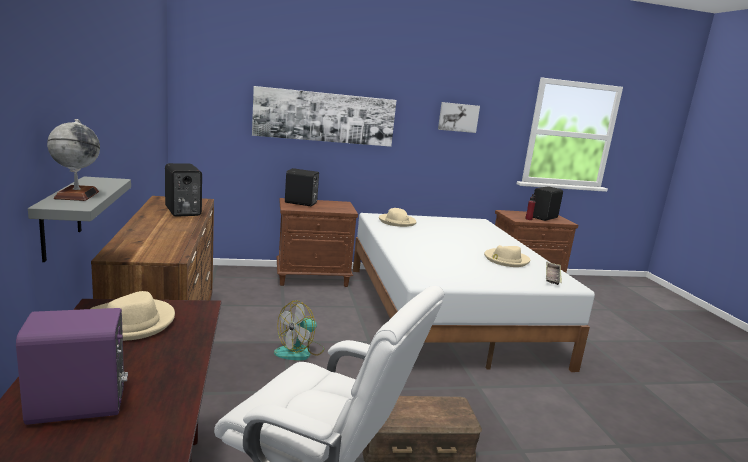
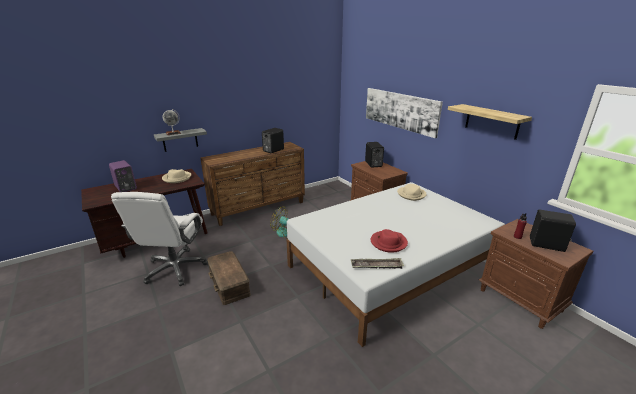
camera: 70 degrees right, 10 degrees up
(458, 117) = (492, 121): picture -> shelf
(505, 260) = (388, 243): beige hat -> red hat

